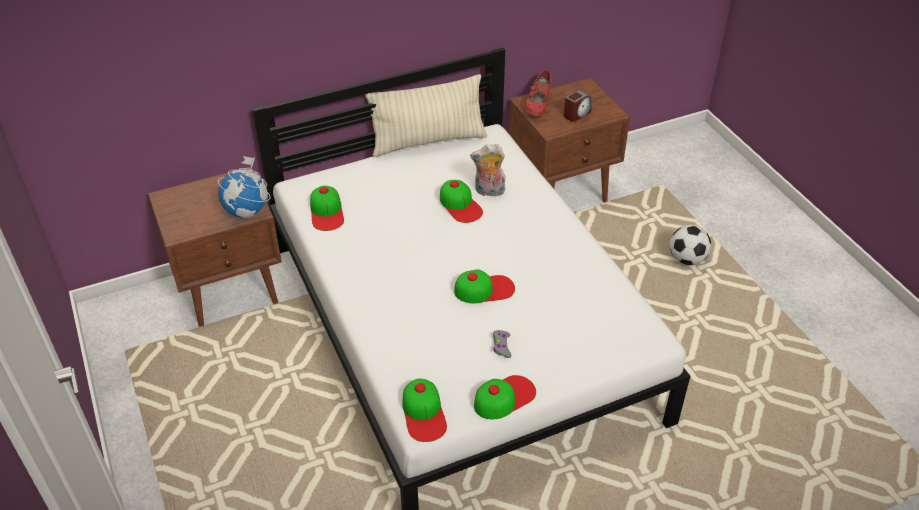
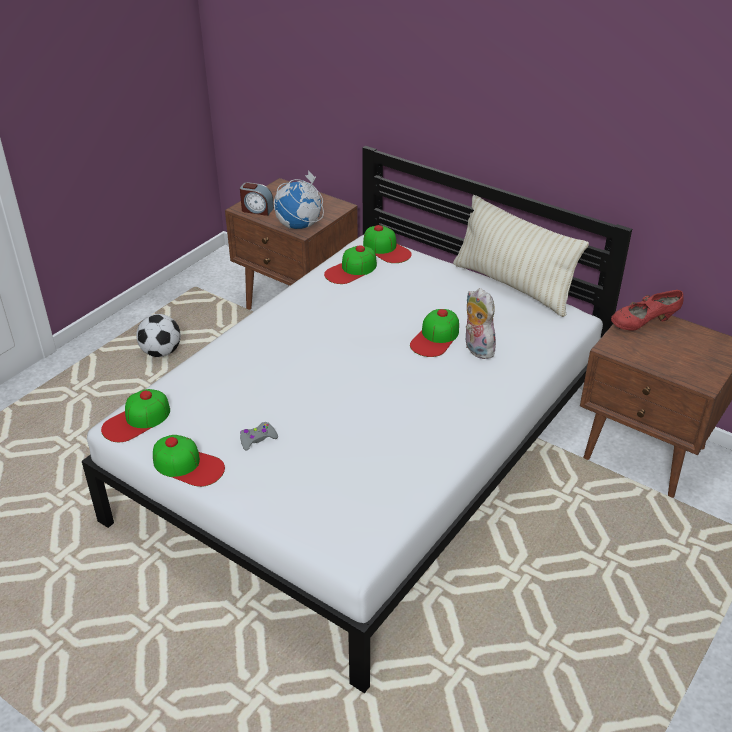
camera: 60 degrees right, 5 degrees down
(484, 289) = (329, 399): cap -> cap (386, 249)
(576, 114) = (665, 355): alarm clock -> alarm clock (257, 210)
(687, 259) = (650, 610): football -> football (161, 352)

